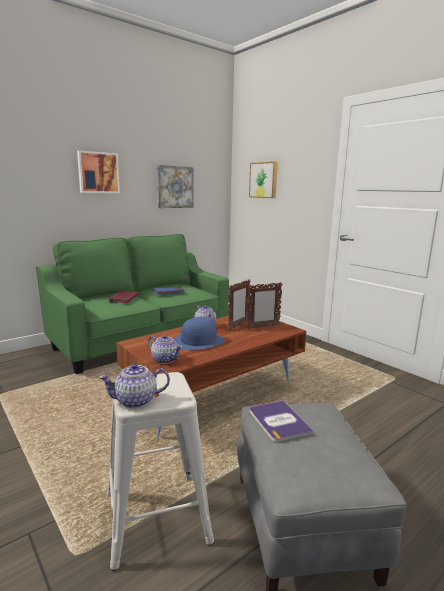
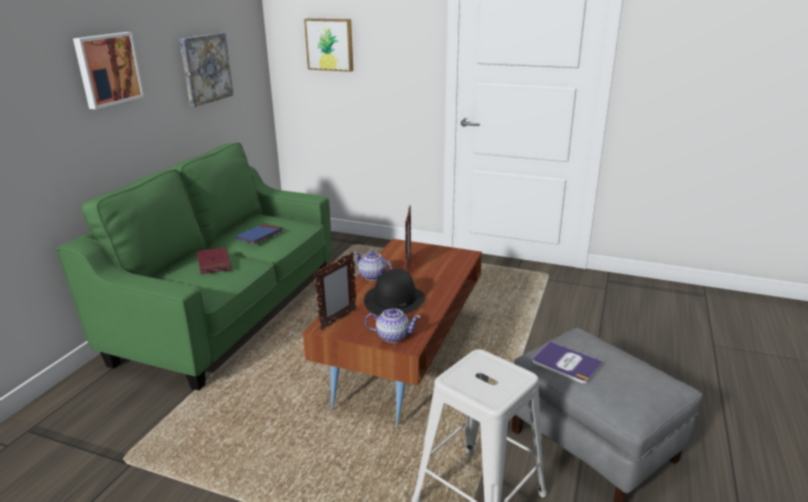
camera: 30 degrees left, 10 degrees up
(136, 401) = (490, 394): teapot -> none
(198, 341) = (394, 300): blue hat -> black hat
(263, 327) = (436, 259): picture frame -> picture frame (338, 319)

